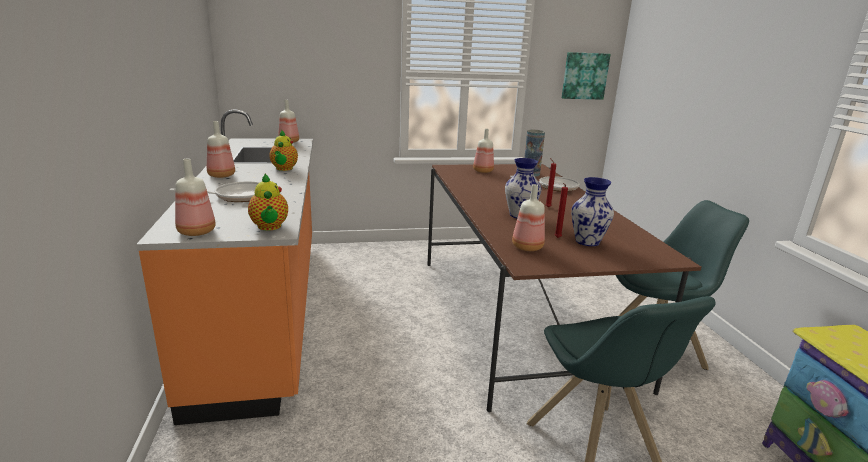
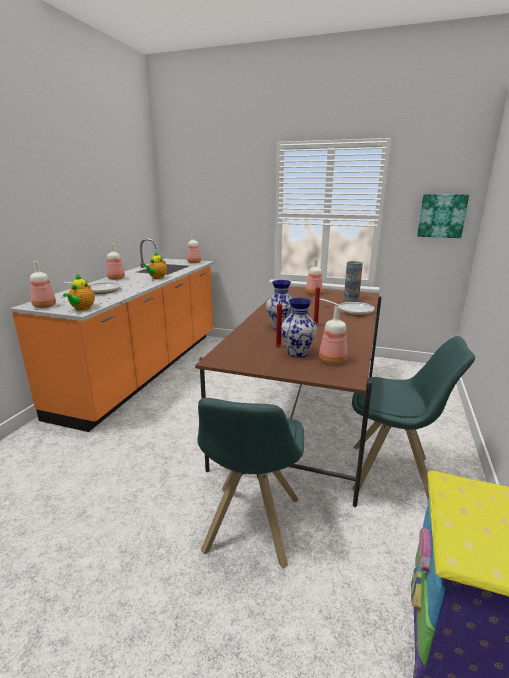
camera: 30 degrees right, 0 degrees up
(526, 247) = (240, 349): bottle -> bottle (331, 360)

